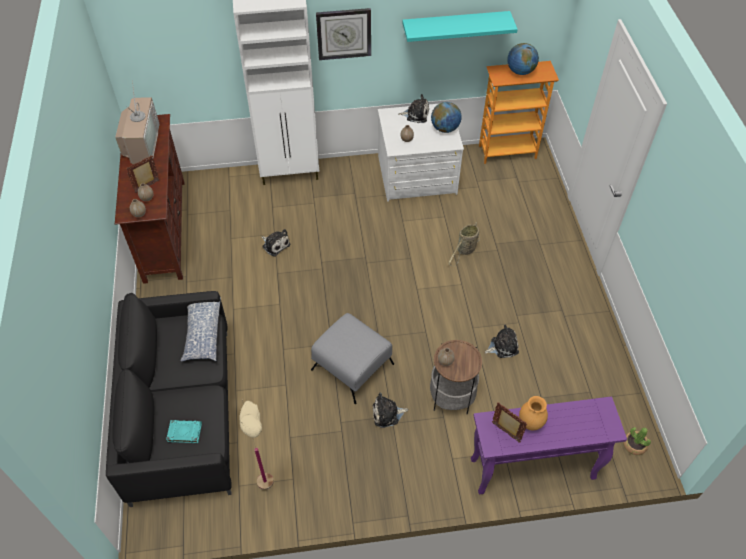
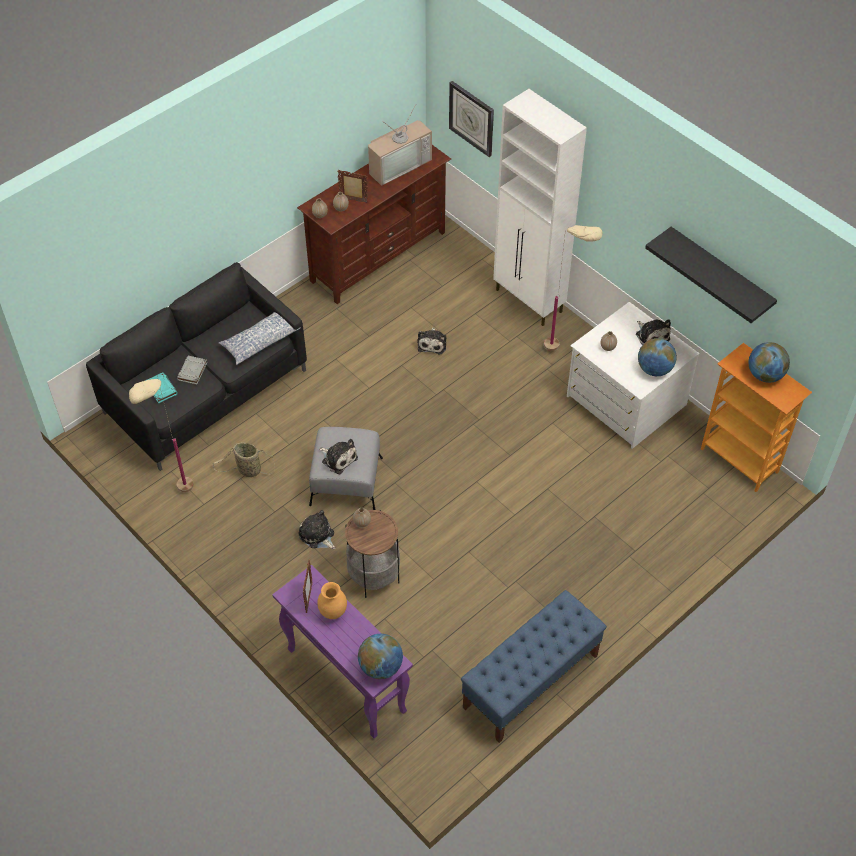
camera: 55 degrees right, 0 degrees up
(188, 399) = (192, 372): none -> grey book
(344, 33) = (616, 199): wall clock -> wall clock (472, 118)
(348, 181) = (564, 350): none -> beige floor lamp
(455, 26) = (720, 273): turquoise shelf -> black shelf
(465, 250) = (561, 495): basket -> basket (247, 470)
(502, 346) = (467, 588): plush toy -> plush toy (338, 458)
(602, 418) = (381, 666): none -> globe
(604, 354) = (530, 681): none -> blue bench
(634, 445) = (438, 757): potted plant -> none

